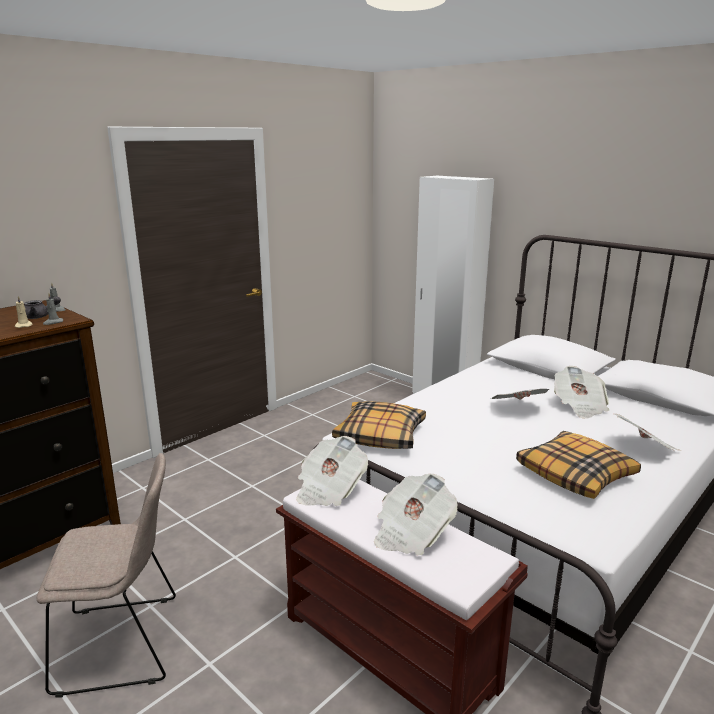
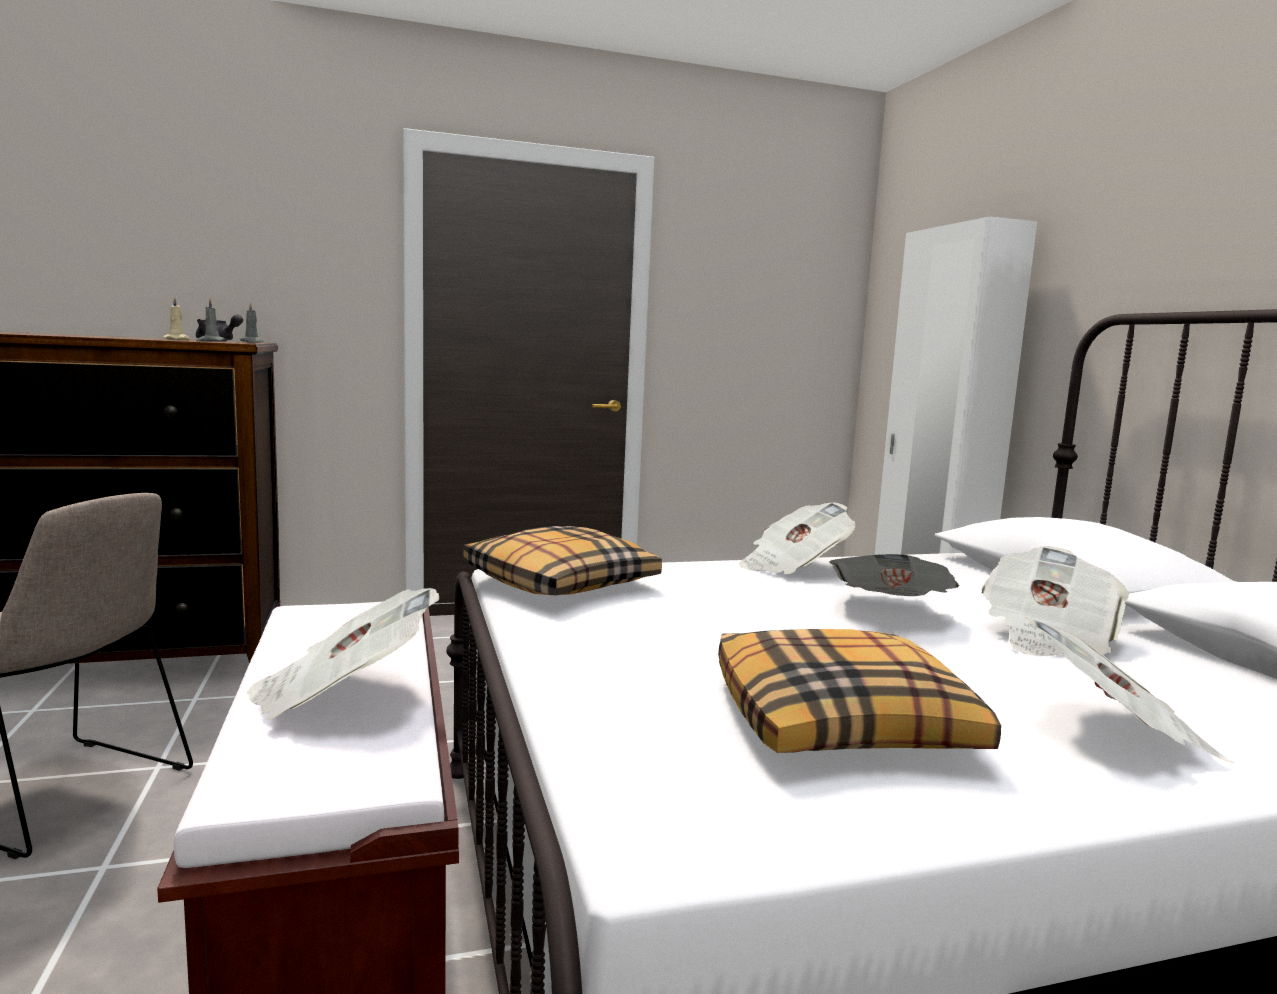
camera: 30 degrees right, 10 degrees down
(329, 489) = (350, 615): newspaper -> newspaper (793, 567)

